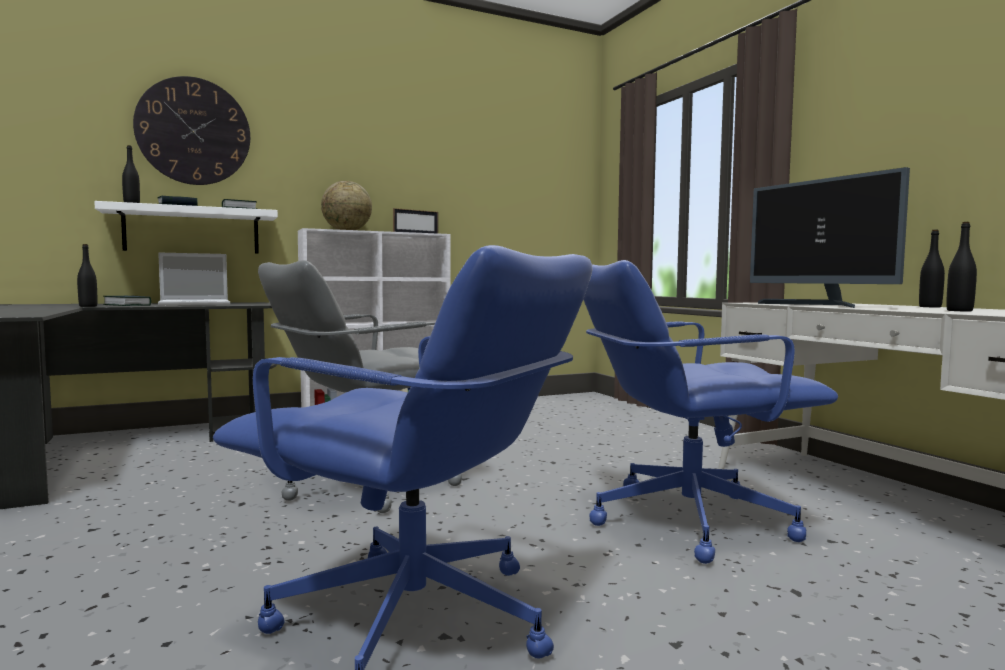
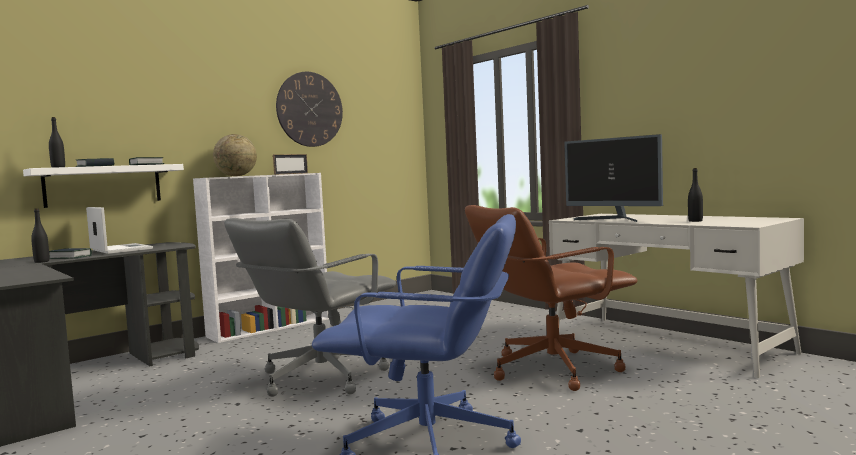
camera: 15 degrees left, 0 degrees up
(193, 131) = (99, 99): wall clock -> wall clock (309, 109)
(196, 303) = (120, 249): laptop -> laptop turned 90 degrees counterclockwise
(686, 520) = (551, 369): blue office chair -> brown office chair
(930, 307) = (677, 216): black bottle -> none

